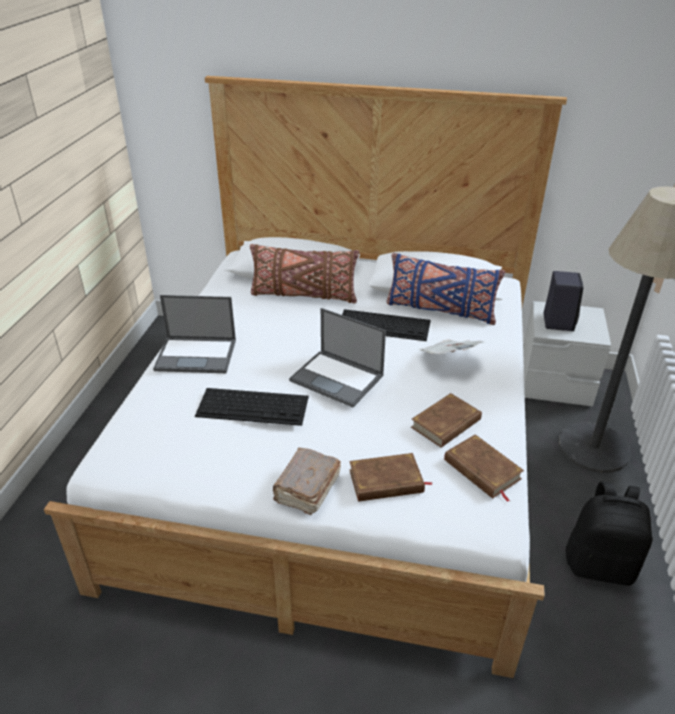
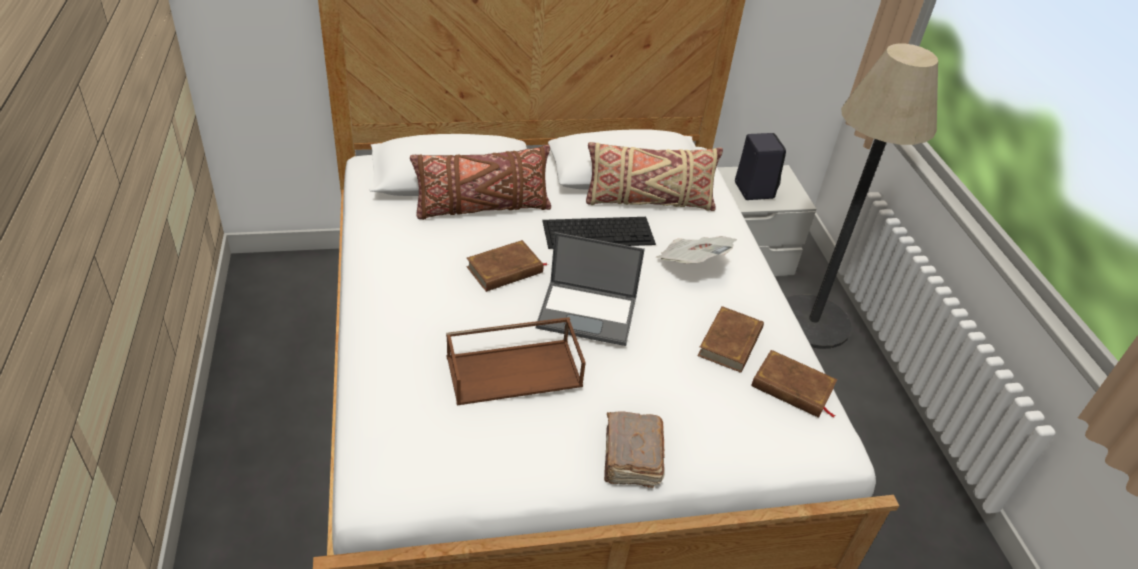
camera: 25 degrees left, 5 degrees up
(197, 355) = (400, 316): laptop -> none
(254, 406) = (515, 370): keyboard -> brown tray
(386, 481) = (708, 426): brown book -> brown book (505, 270)
(440, 310) = (648, 202): blue pillow -> beige pillow
(600, 564) = (870, 448): black backpack -> none

